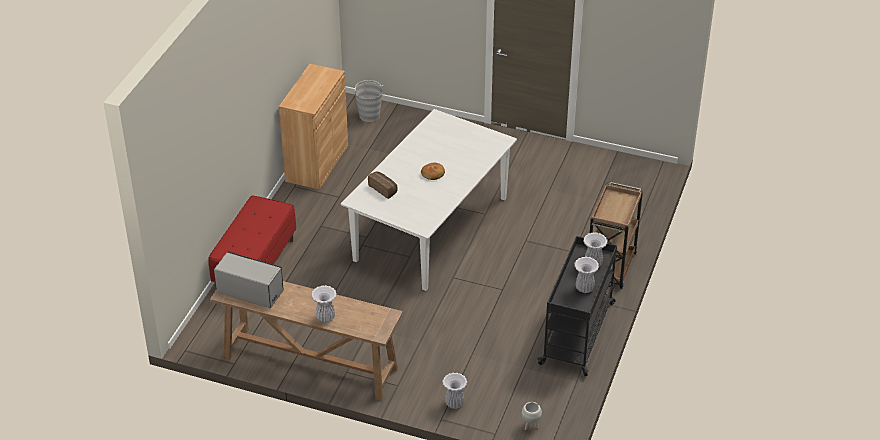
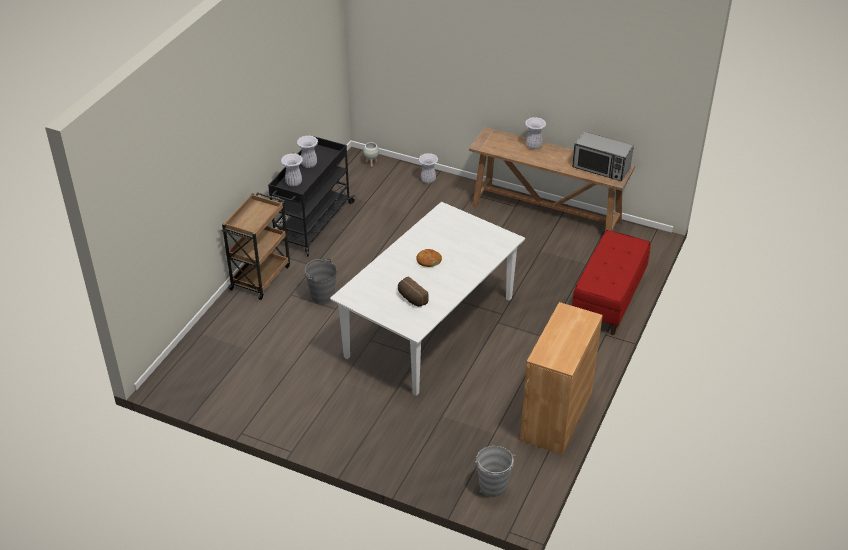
camera: 175 degrees left, 0 degrees up
(384, 189) = (481, 248): bread -> bread (411, 298)
(541, 251) = (322, 297): none -> grey bucket

